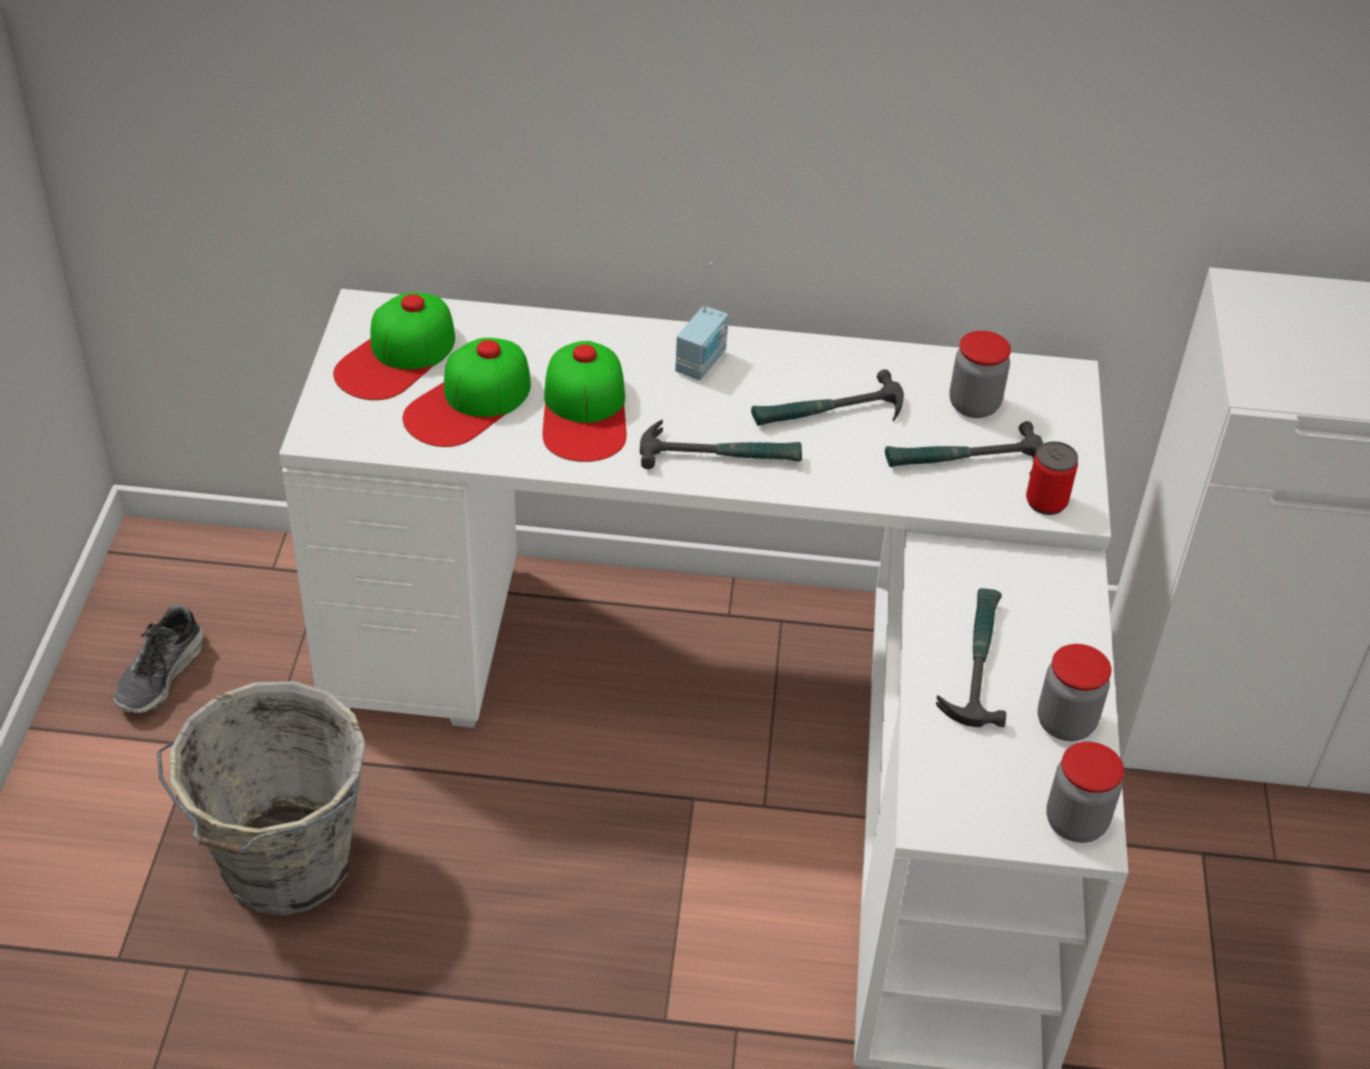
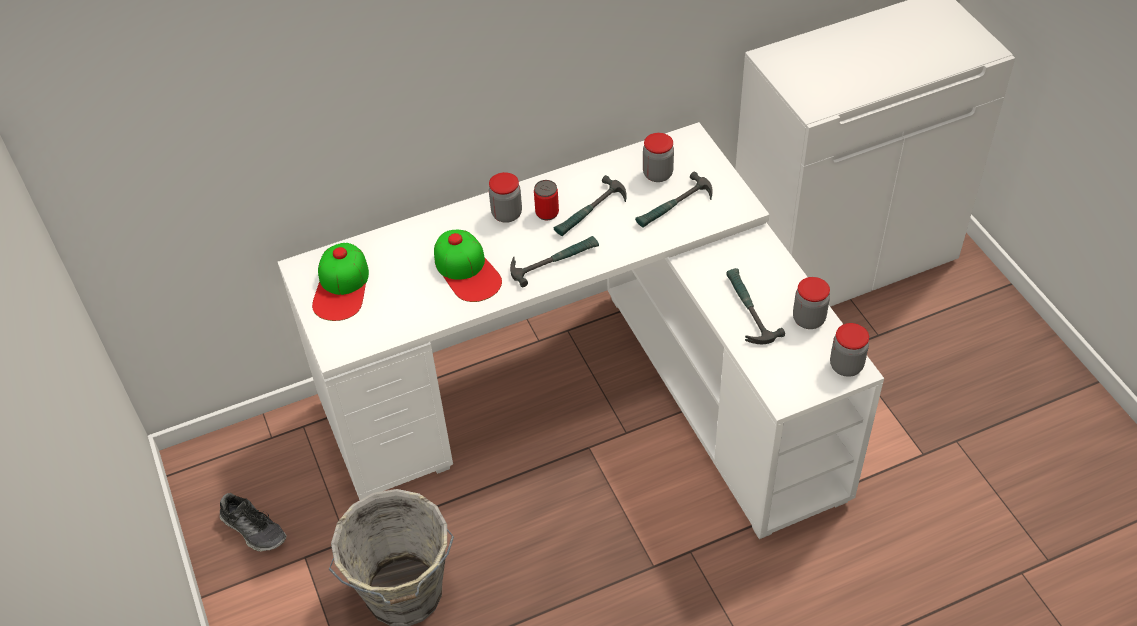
camera: 25 degrees left, 5 degrees up
(161, 674) = (254, 529): shoe -> shoe turned 45 degrees counterclockwise
(469, 402) = (402, 294): cap -> none
(703, 363) = (507, 214): radio -> jar
(1046, 502) = (728, 210): can -> can (547, 213)

